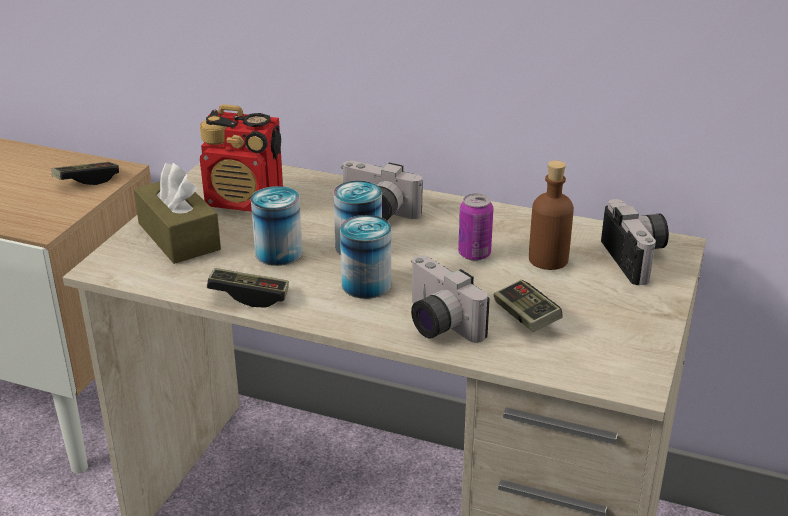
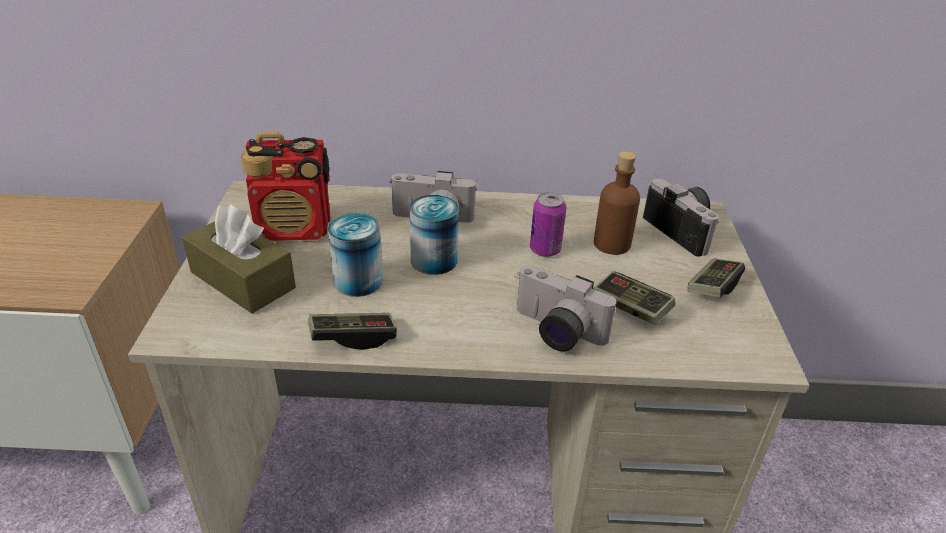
camera: 20 degrees left, 5 degrees up
(87, 180) = (100, 227): game controller -> game controller (713, 288)
(366, 284) = (464, 301): can -> none

